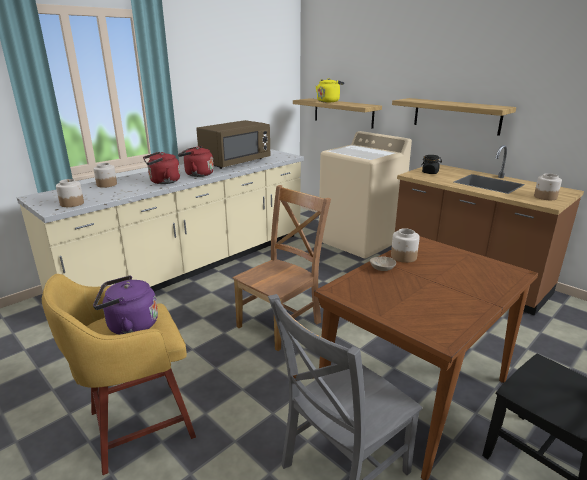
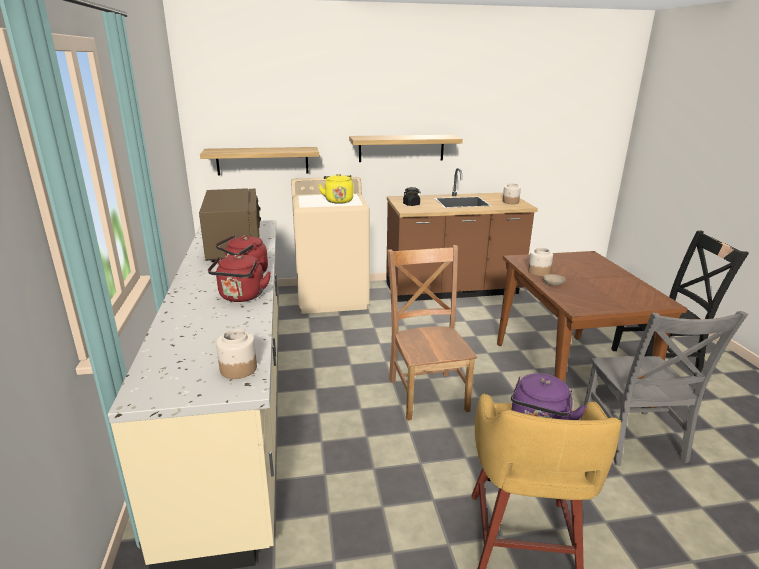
camera: 55 degrees left, 0 degrees up
(106, 184) = (183, 332): jar -> none
(328, 101) = (249, 149): yellow kettle -> yellow kettle (338, 200)

